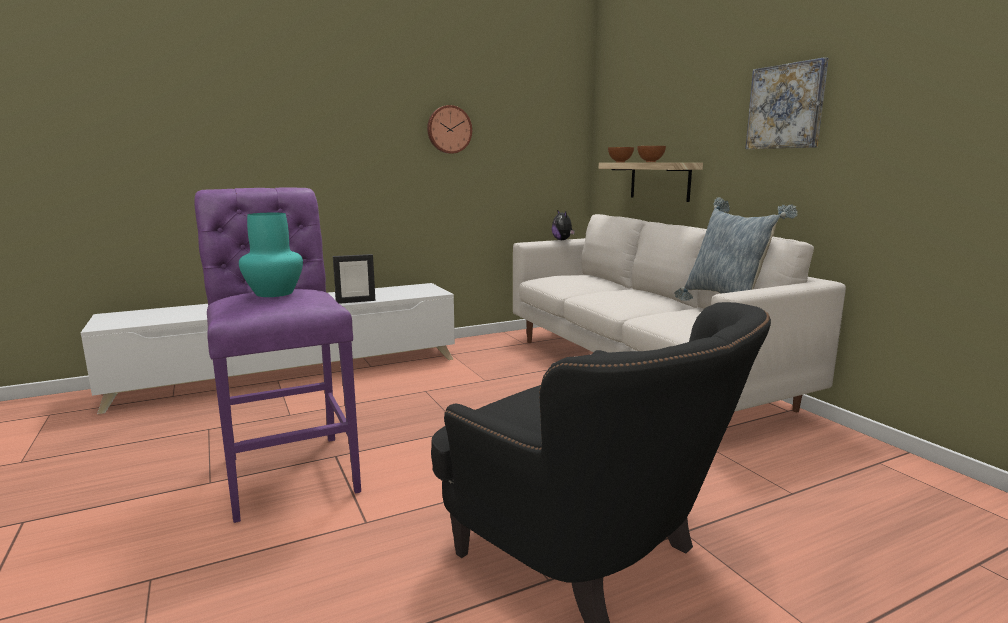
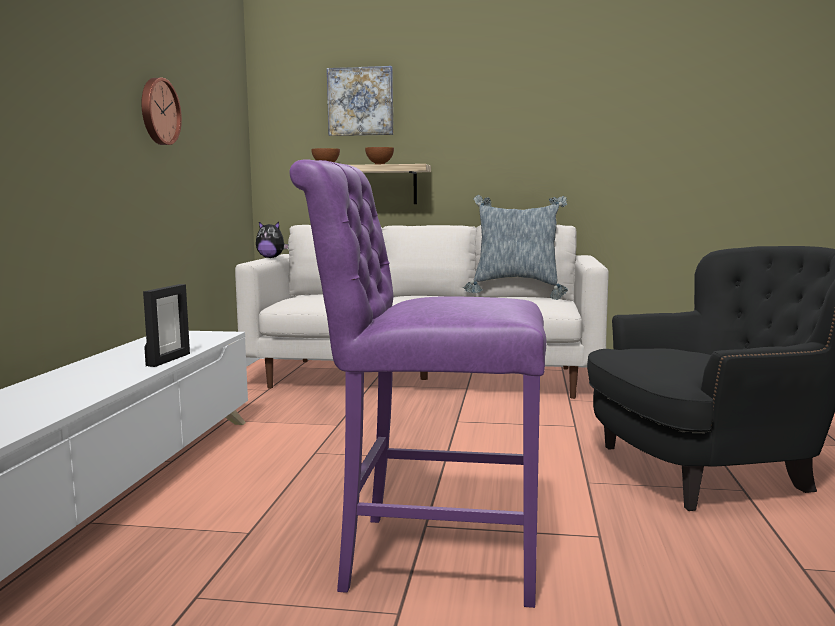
camera: 55 degrees left, 5 degrees down
(273, 293) = (458, 298): turquoise vase -> none
(786, 107) = (519, 117): picture -> picture (360, 101)

